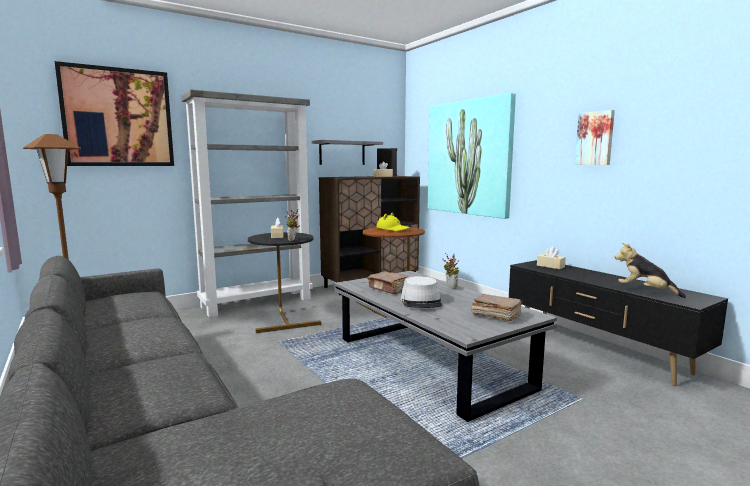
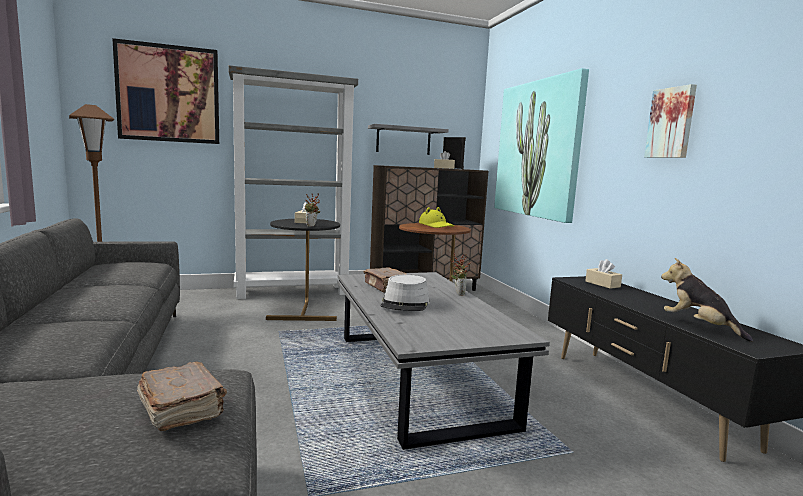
camera: 15 degrees right, 0 degrees up
(495, 315) = (473, 329): brown book -> brown book (182, 409)

